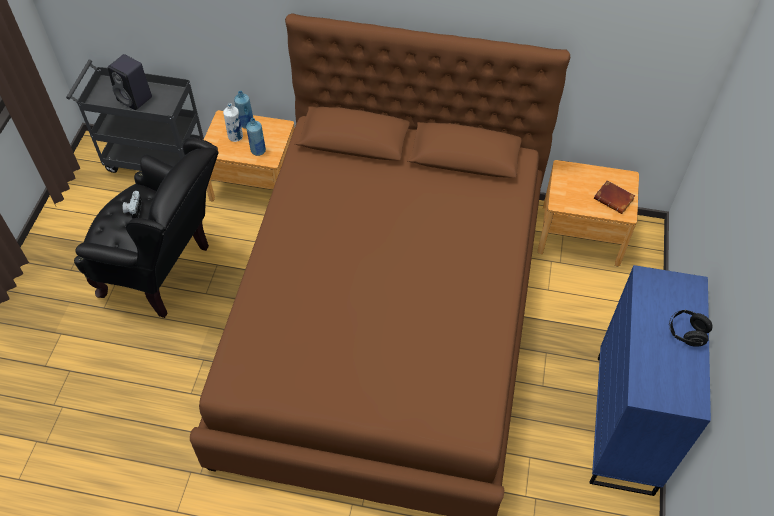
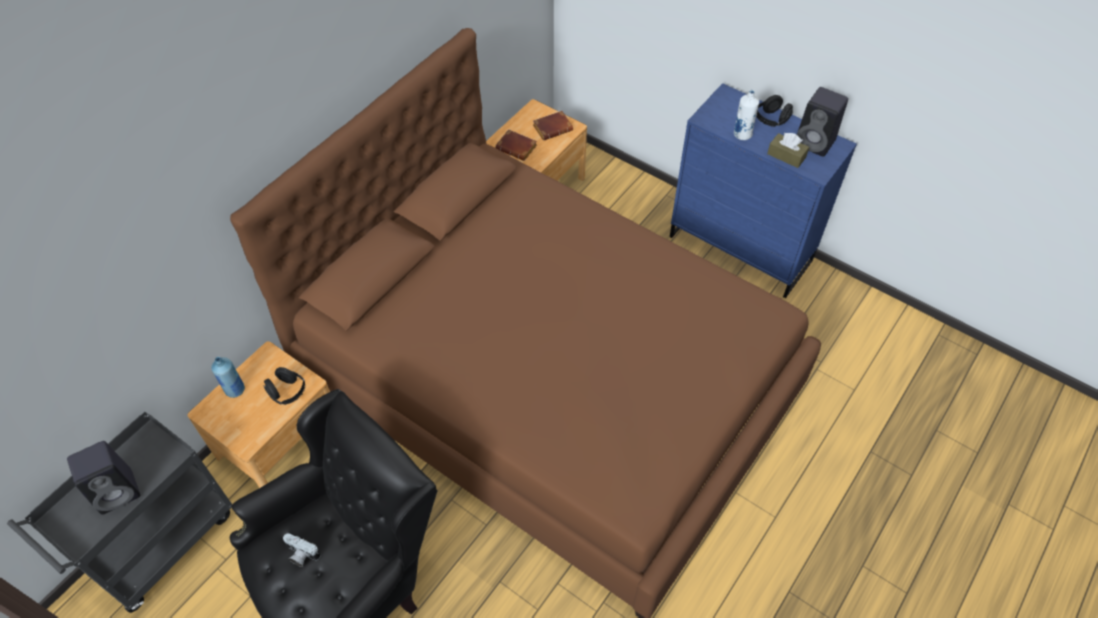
camera: 65 degrees left, 0 degrees up
(235, 137) = (247, 408): white bottle -> white bottle (742, 134)
(258, 151) = (287, 392): blue bottle -> black headphones
(572, 184) = (517, 148): none -> brown book
(645, 360) = (786, 156): none -> brown tissue box
(683, 381) = (816, 143): none -> black speaker

